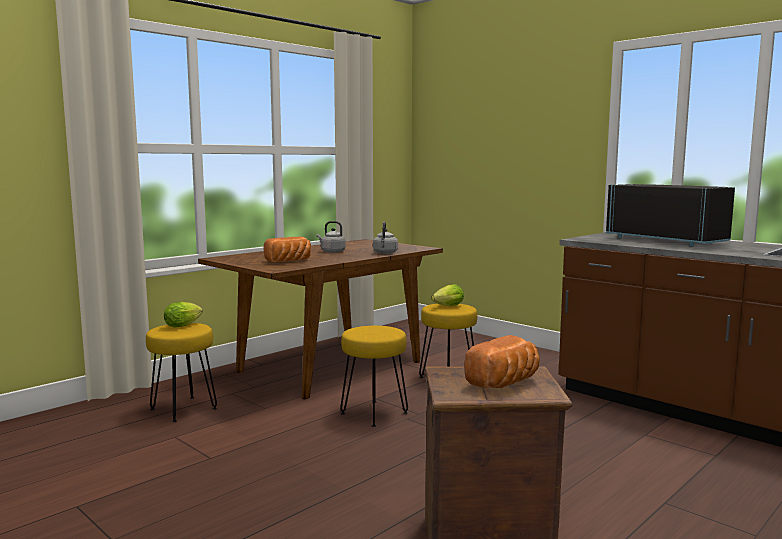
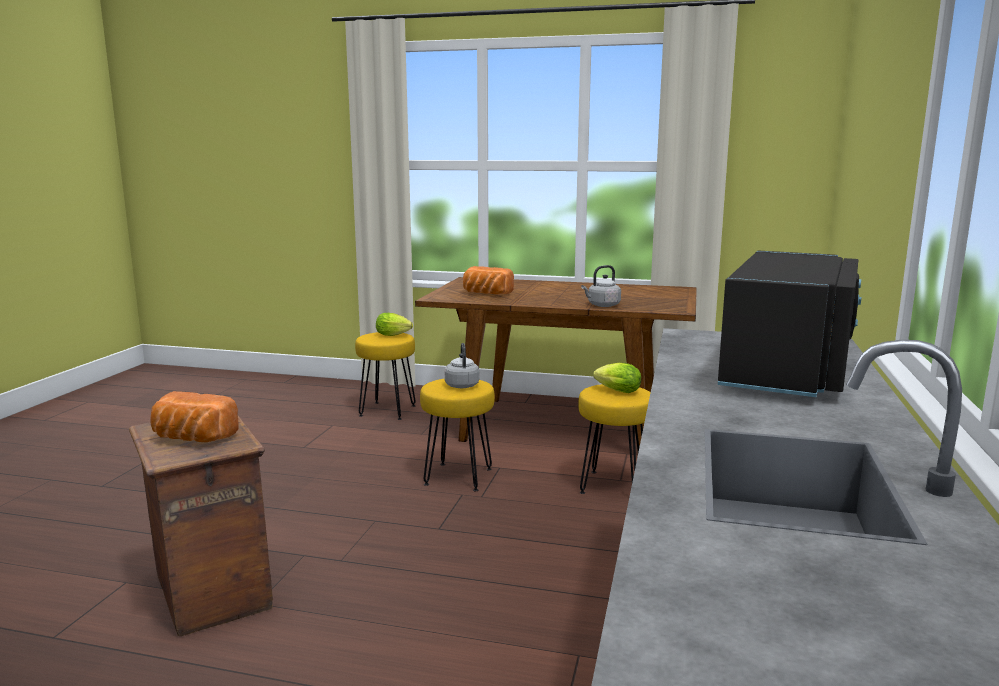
camera: 60 degrees right, 5 degrees up
(331, 251) = (571, 293): grey kettle -> grey kettle (462, 385)

